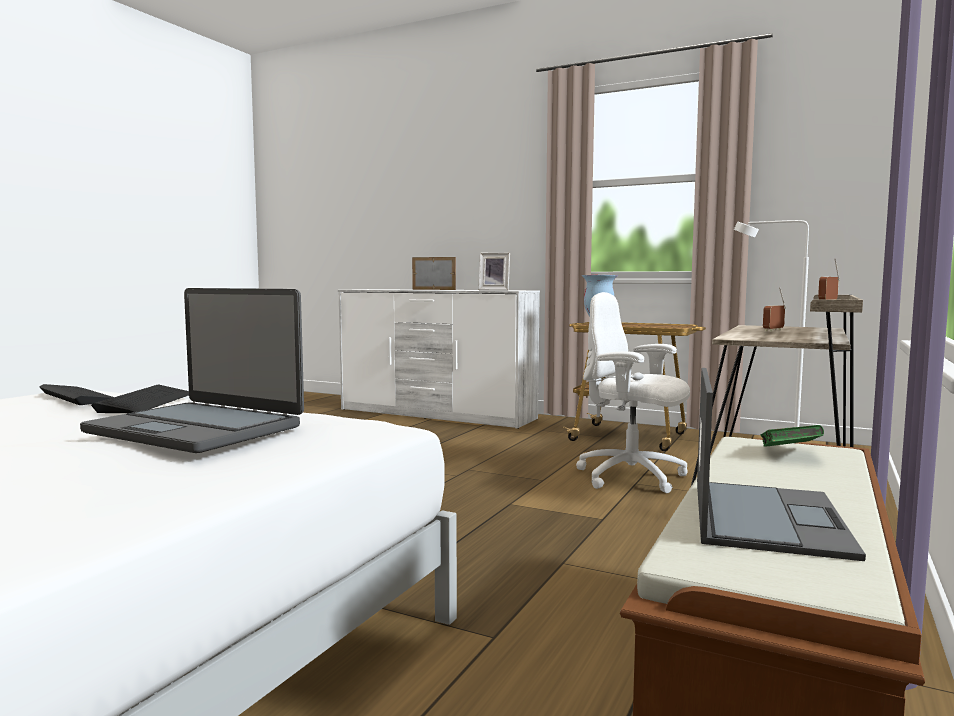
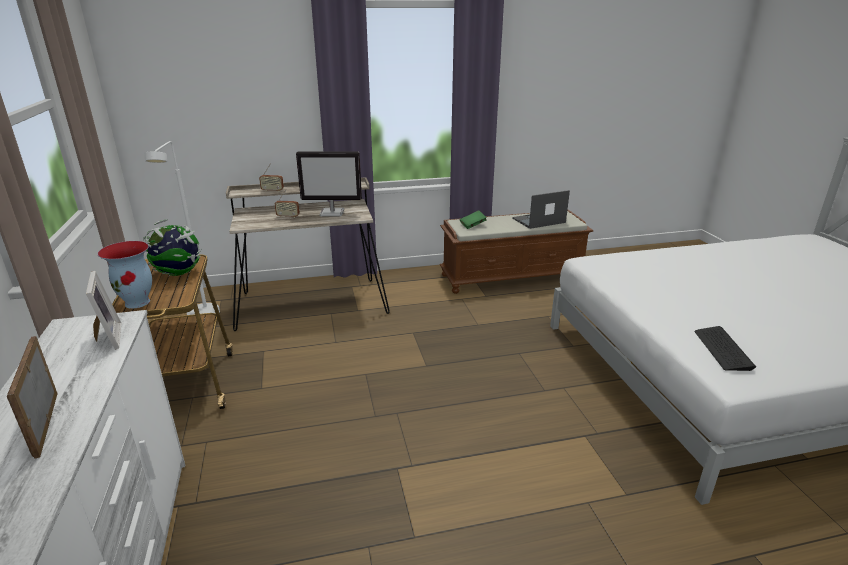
camera: 130 degrees left, 20 degrees up
(146, 402) = (680, 321): keyboard -> none
(197, 429) = (663, 271): laptop -> none
(632, 477) = (323, 346): white office chair -> none
(646, 326) = (179, 273): none -> globe
(771, 335) = (332, 213): none -> monitor

